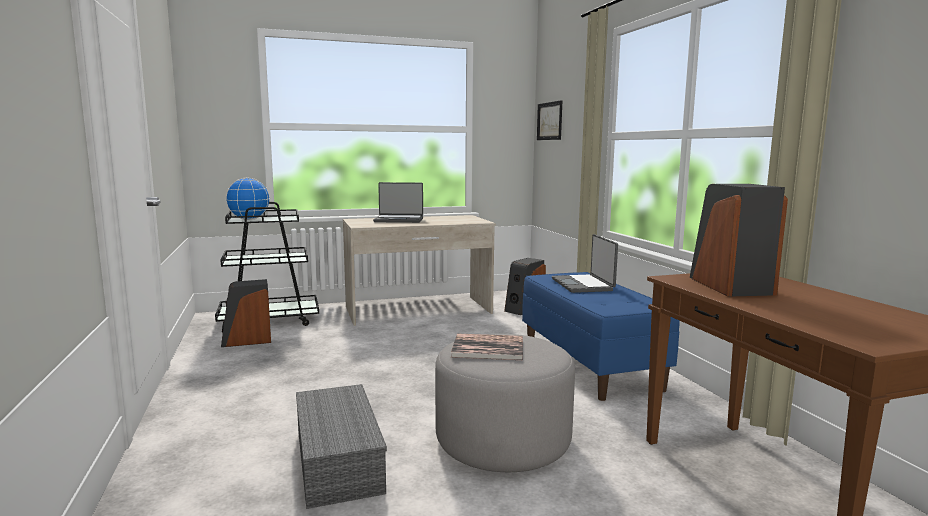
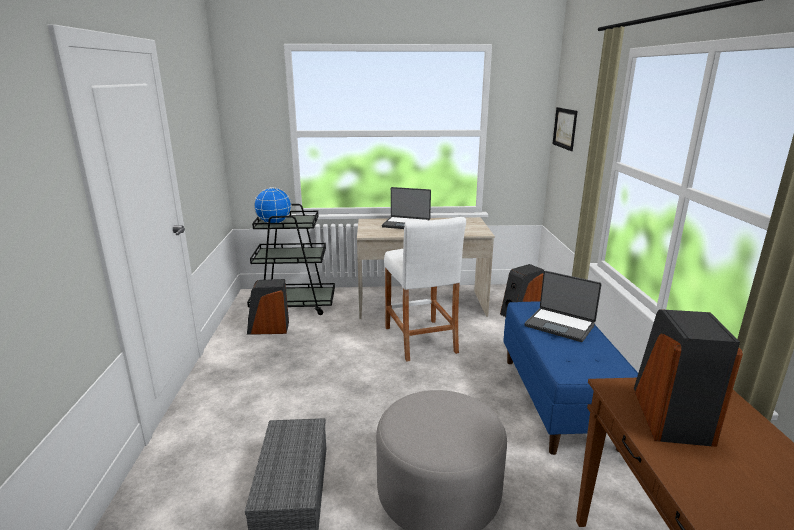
camera: 15 degrees right, 10 degrees up
(429, 335) = (420, 339): none -> white stool
(488, 348) = (426, 417): book -> none
(583, 285) = (560, 325): laptop -> laptop turned 60 degrees counterclockwise

